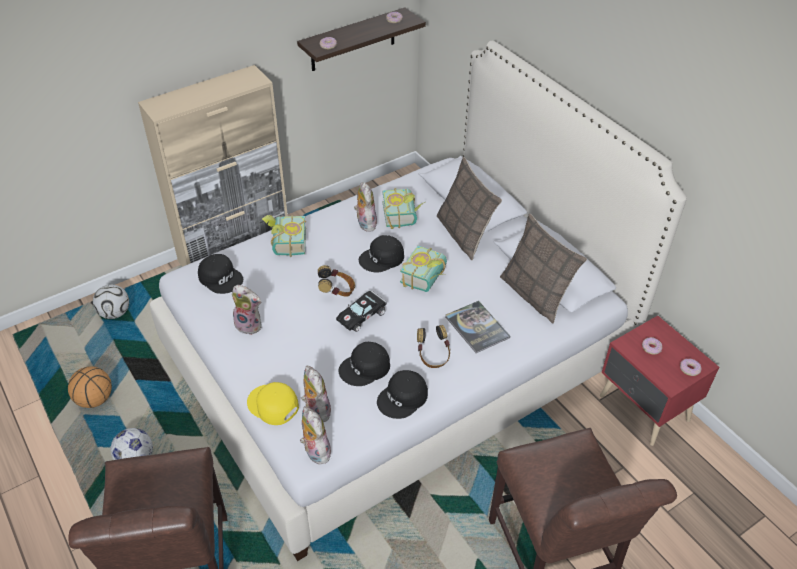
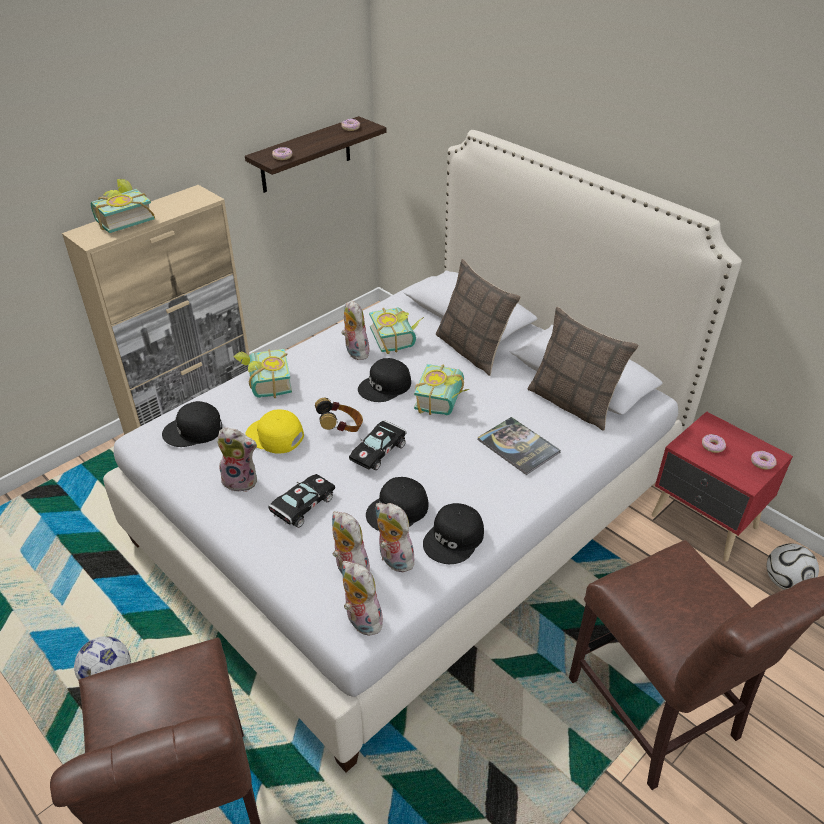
camera: 10 degrees left, 5 degrees down
(95, 399) = (42, 610): basketball -> none
(115, 313) = (54, 504): football -> football (785, 582)
(187, 94) = (123, 220): none -> book
(221, 277) = (193, 431): black cap -> black cap turned 135 degrees clockwise
(272, 405) = (292, 572): yellow cap -> yellow cap (274, 436)
(291, 354) = (301, 507): none -> black toy car
(351, 407) = (393, 559): none -> plush toy
(433, 356) = (476, 485): headphones -> none

